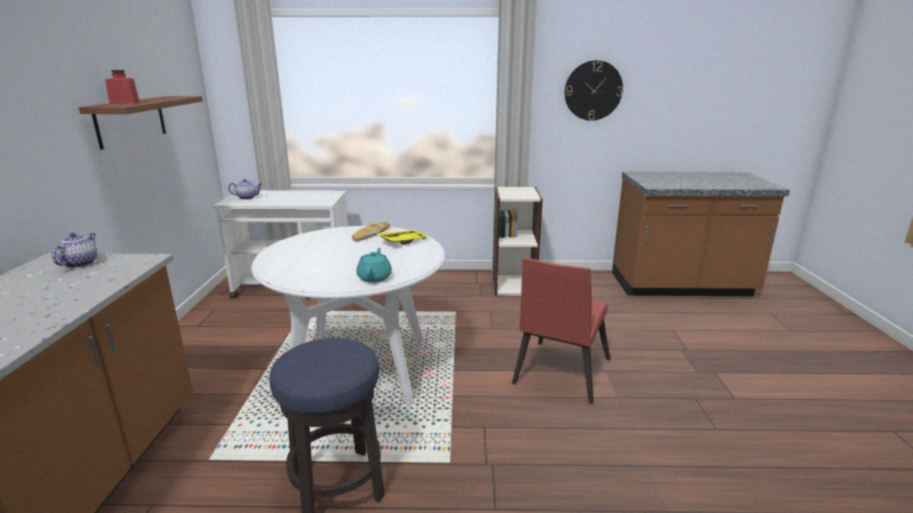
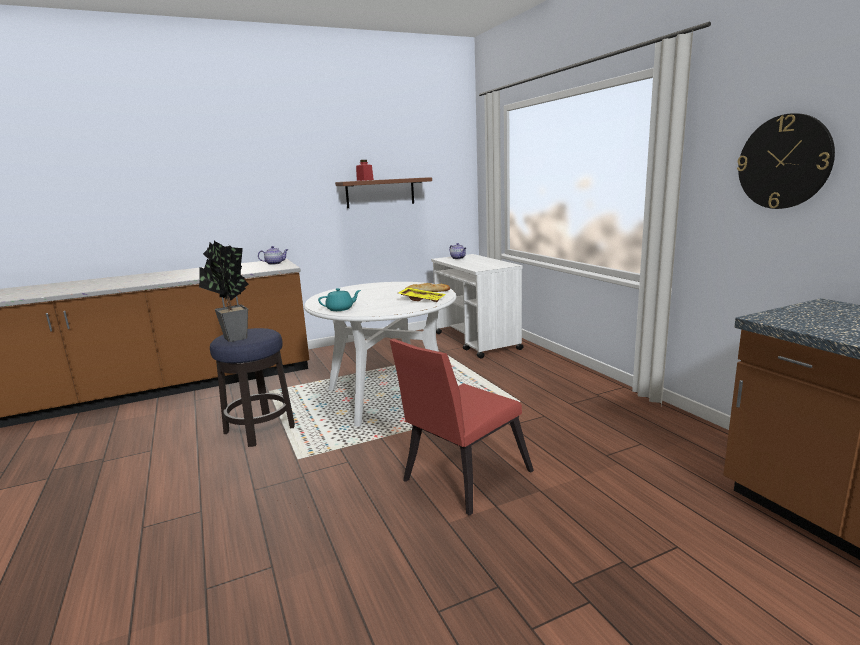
camera: 65 degrees right, 5 degrees down
(335, 368) = (234, 339): none -> potted plant
(513, 285) = (624, 412): bookcase -> none
(559, 374) = (461, 478): red chair -> red chair turned 45 degrees counterclockwise

